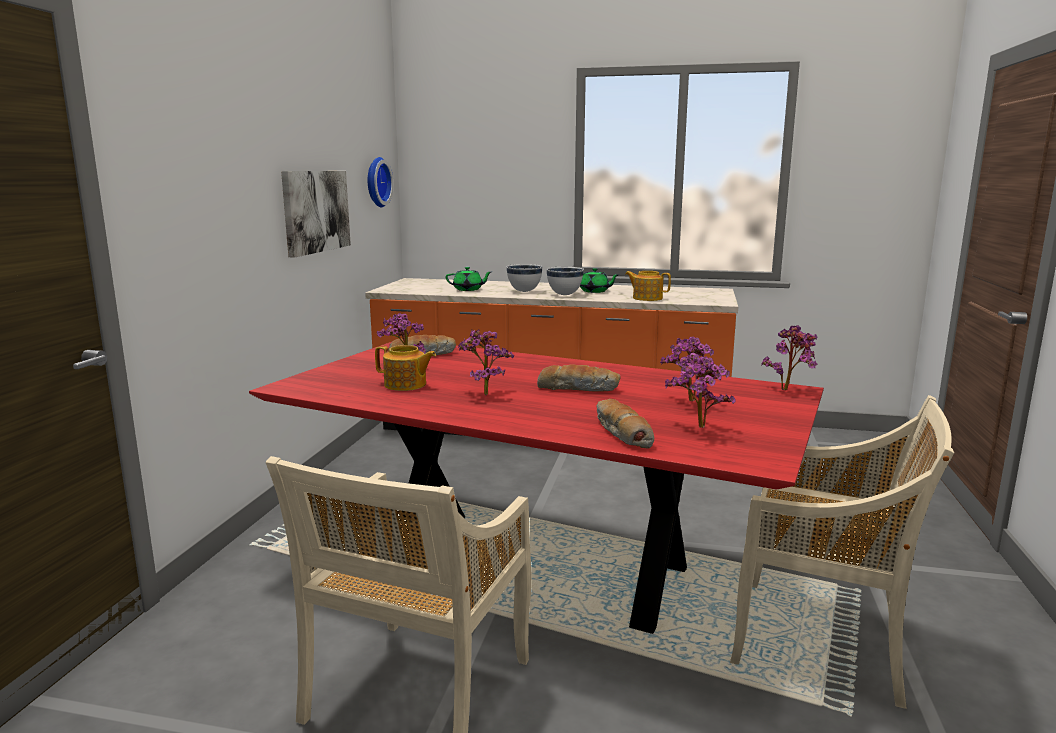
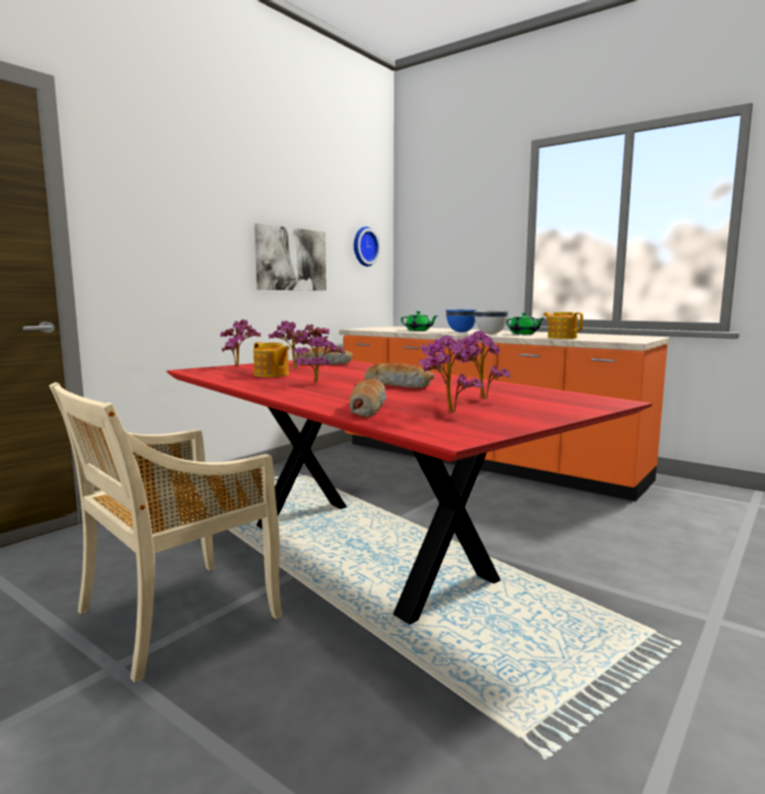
camera: 25 degrees right, 5 degrees down
(524, 291) = (460, 332): white bowl -> blue bowl
(789, 390) = (605, 401): potted plant -> potted plant (240, 366)
(822, 639) = (586, 677): beige chair -> none

